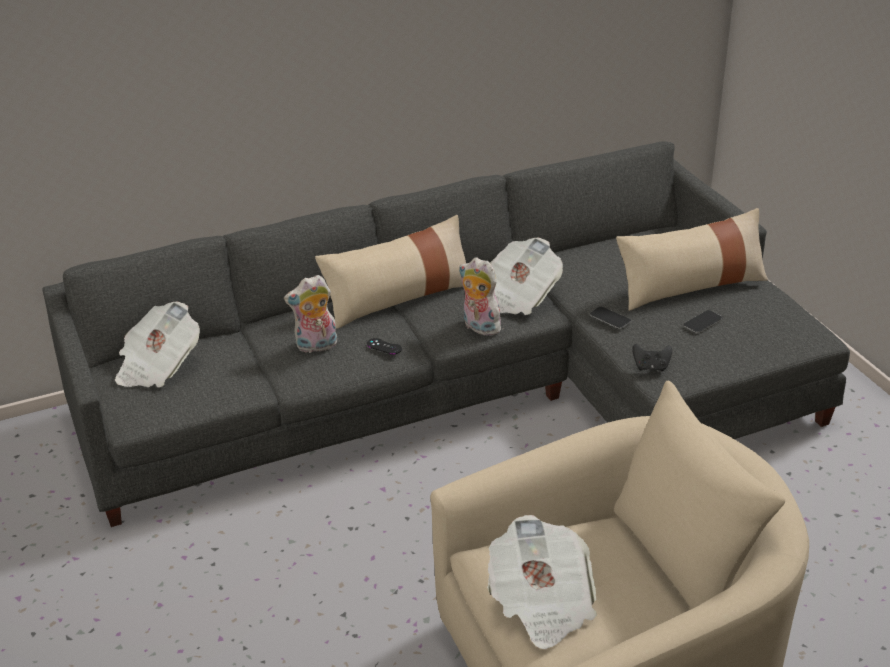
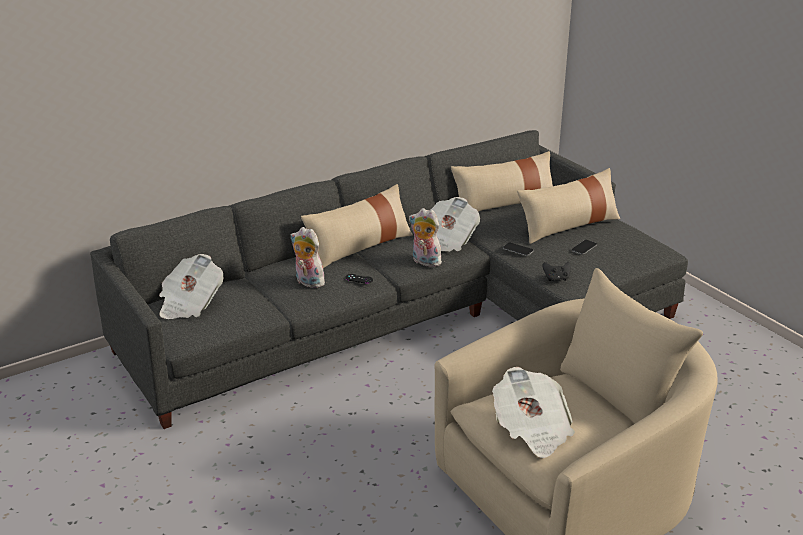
camera: 10 degrees left, 5 degrees down
(316, 346) = (307, 282): plush toy -> plush toy turned 60 degrees clockwise
(612, 245) = (504, 204): none -> beige pillow

